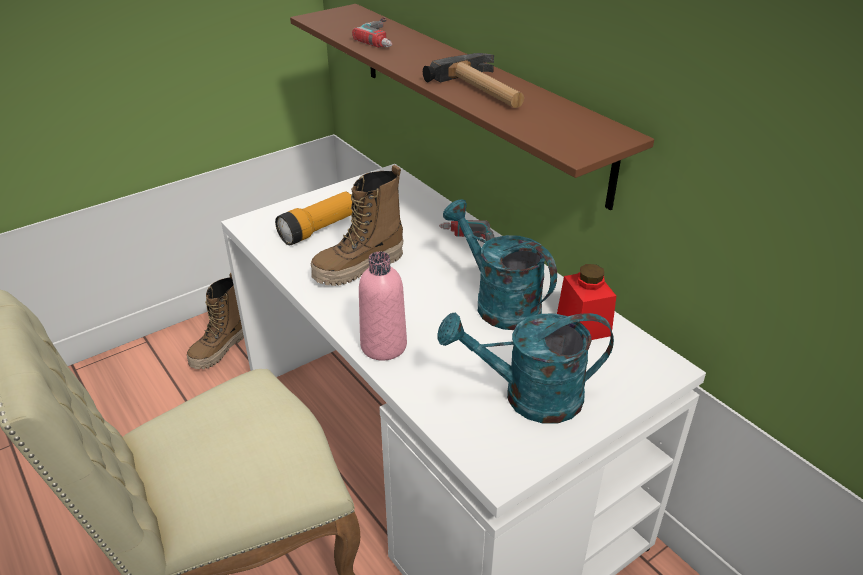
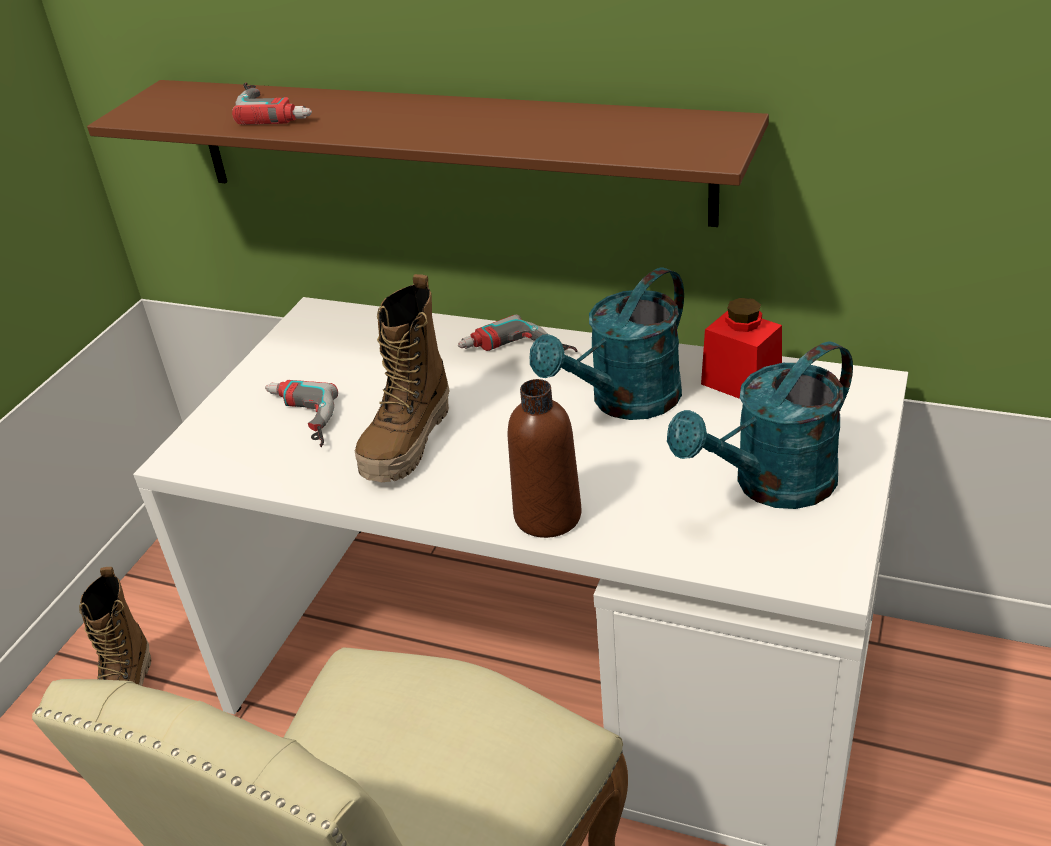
camera: 30 degrees left, 0 degrees up
(318, 229) = (296, 421): flashlight -> power drill
(383, 346) = (547, 516): pink bottle -> brown bottle
(483, 90) = (506, 127): hammer -> none
(498, 303) = (624, 402): turquoise watering can -> turquoise watering can turned 60 degrees counterclockwise

